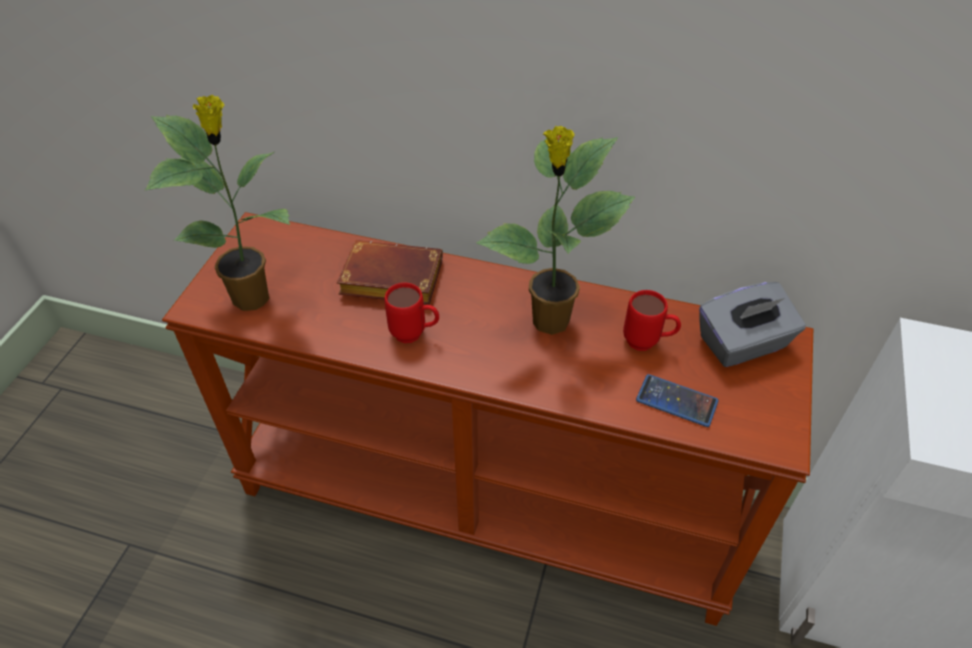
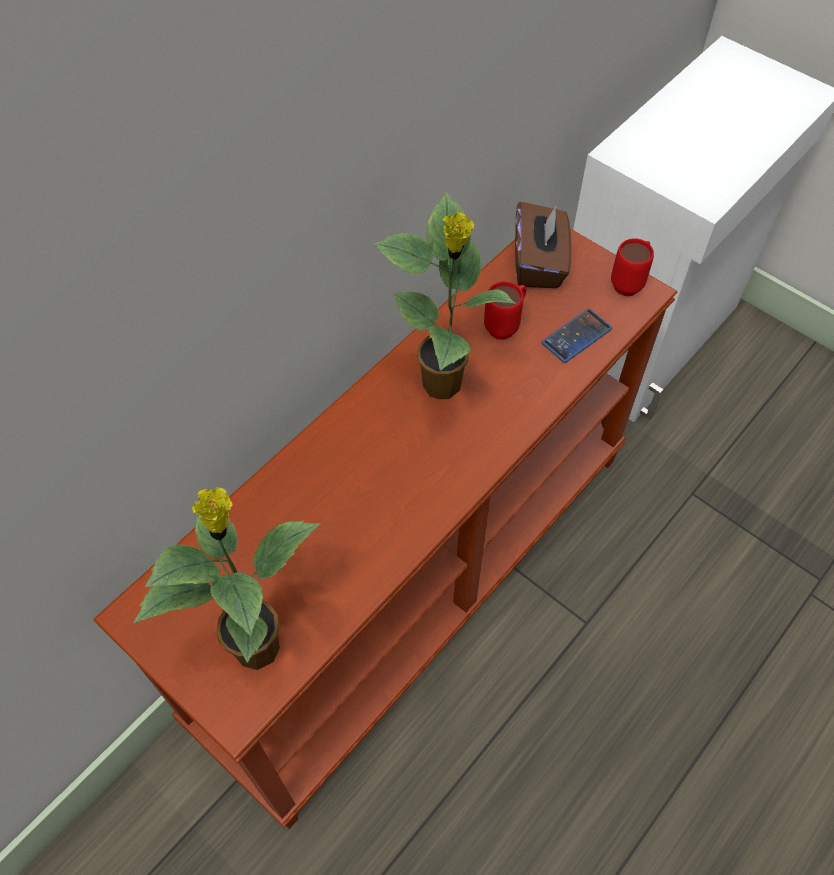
camera: 65 degrees left, 10 degrees up
(389, 281) = (310, 500): brown book -> none
(415, 335) = (401, 502): red mug -> red mug (630, 283)
(743, 344) = (539, 264): grey tissue box -> brown tissue box

